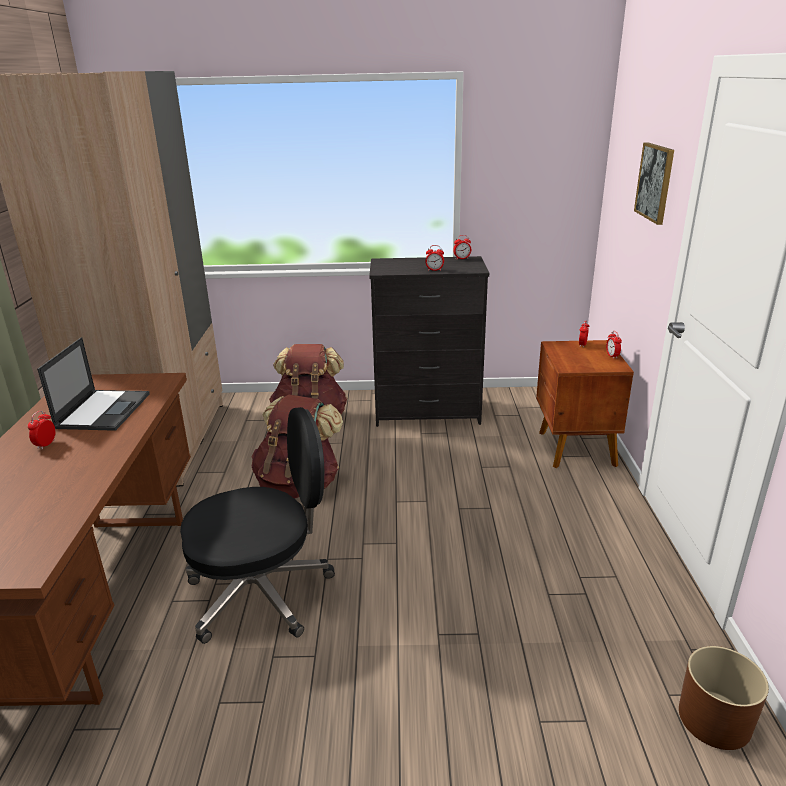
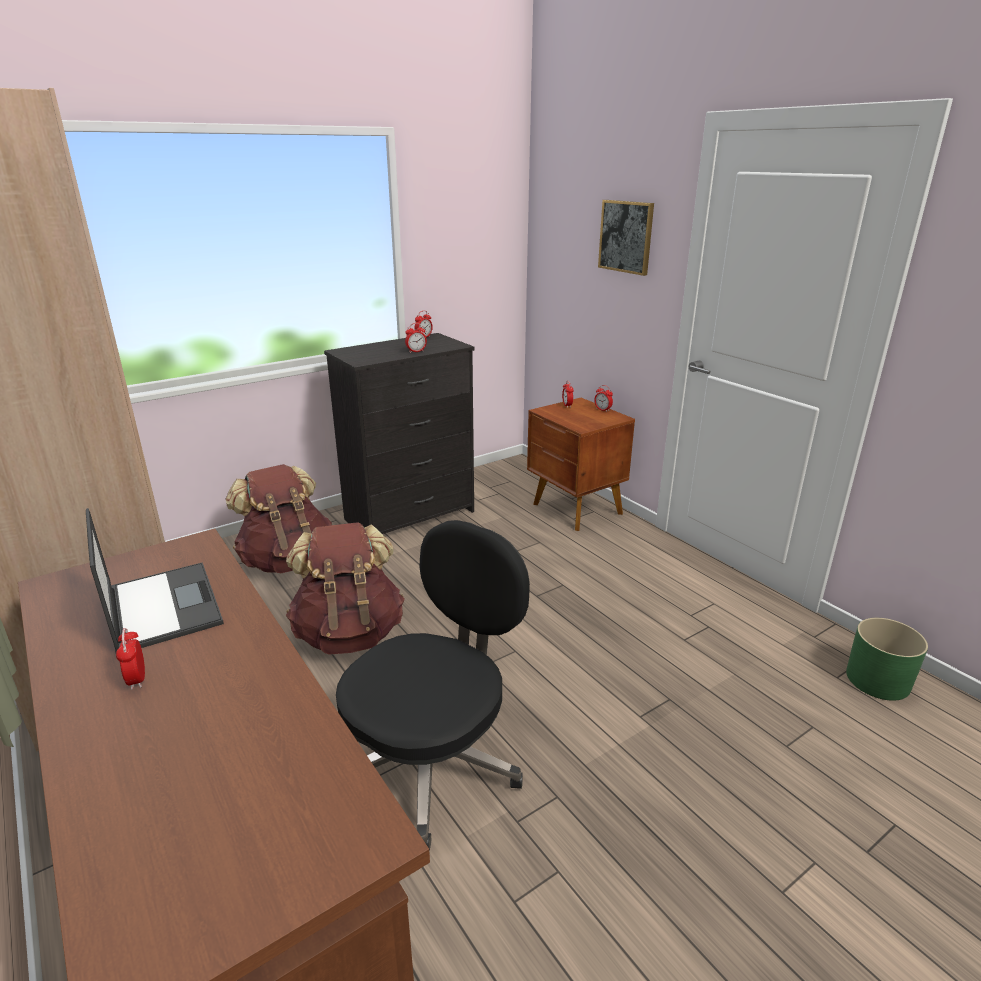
camera: 35 degrees left, 0 degrees up
(715, 720) = (878, 680): brown planter -> green planter

